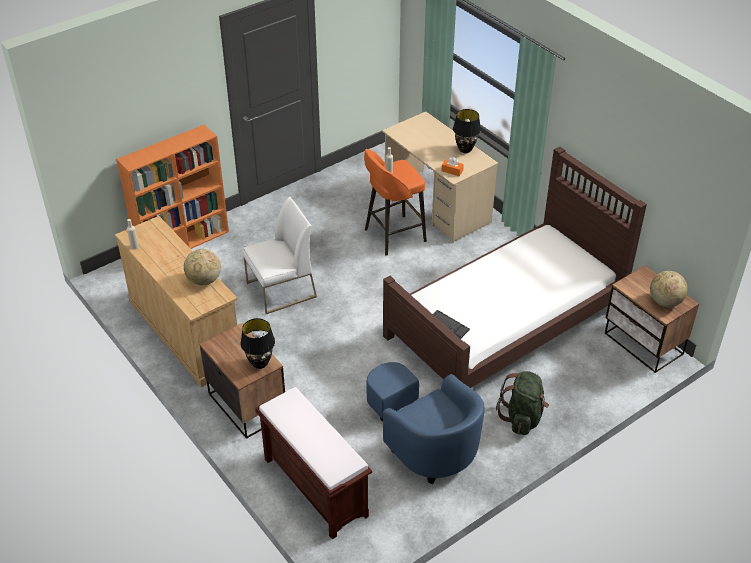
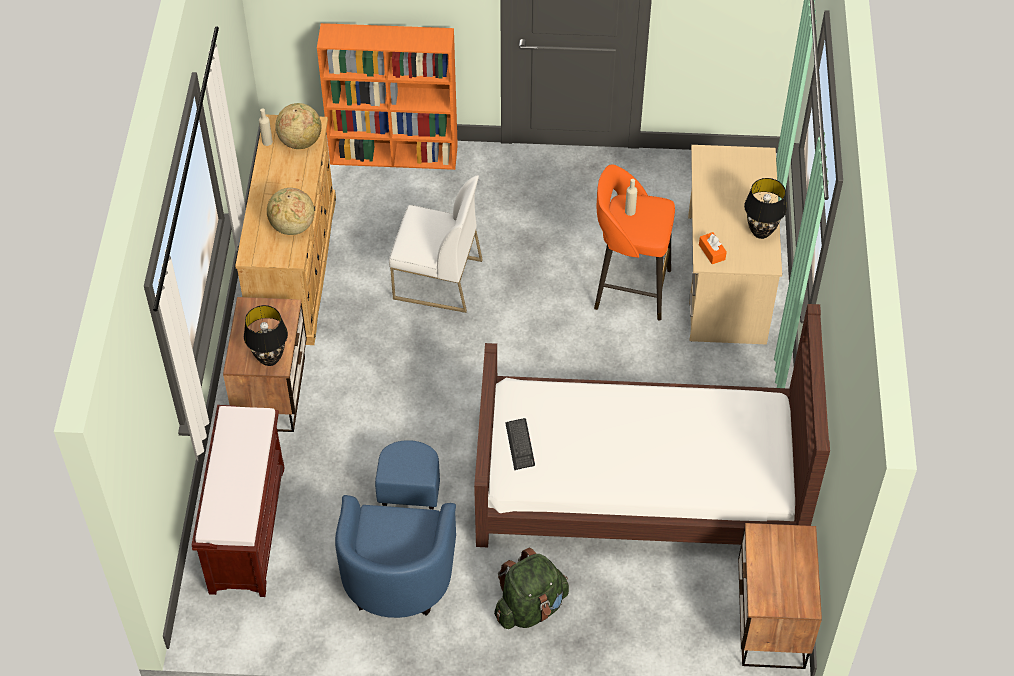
camera: 40 degrees right, 10 degrees up
(665, 301) = (781, 587): globe -> globe (300, 141)

